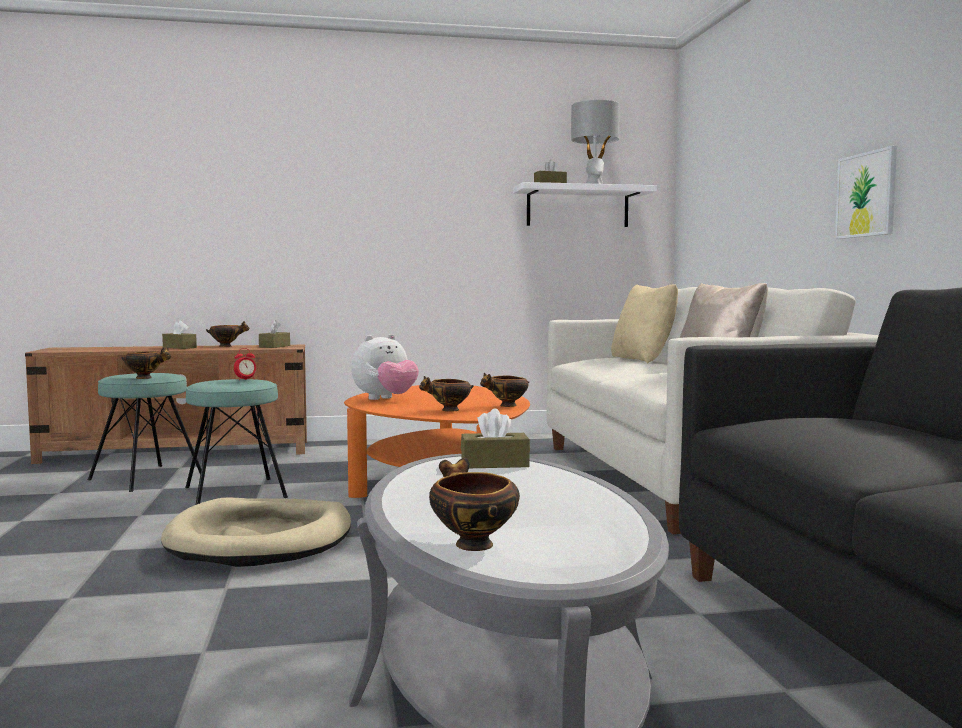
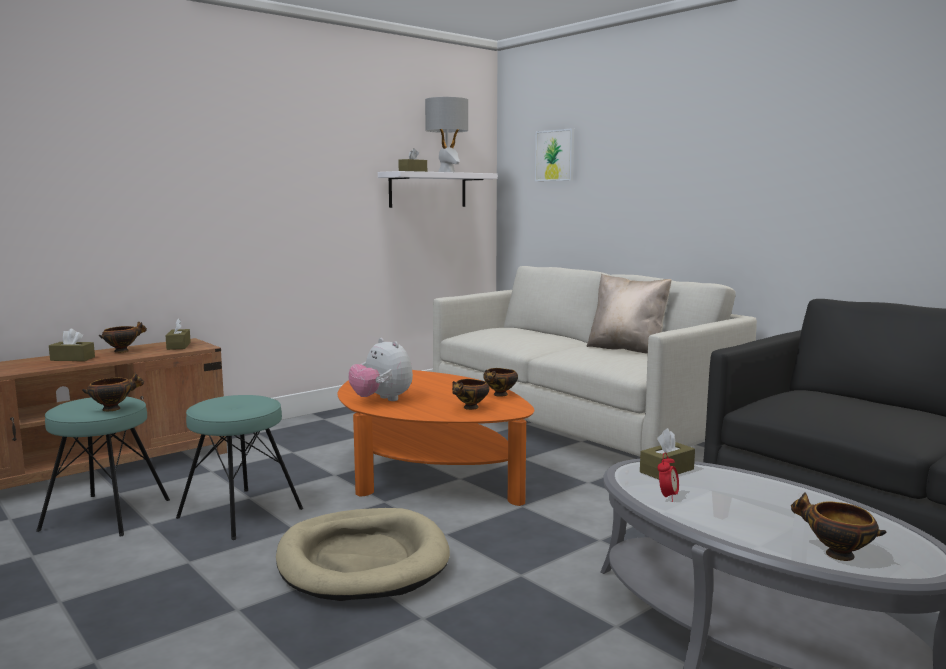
camera: 30 degrees left, 5 degrees up
(245, 379) = (236, 397): alarm clock -> alarm clock (667, 497)
(385, 399) = (382, 400): plush toy -> plush toy turned 120 degrees clockwise
(643, 360) = (520, 329): beige pillow -> none
(866, 195) = (724, 211): picture -> picture (555, 155)

